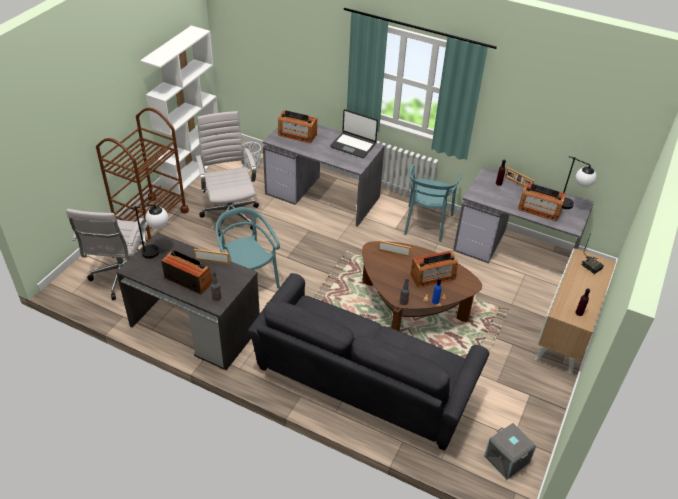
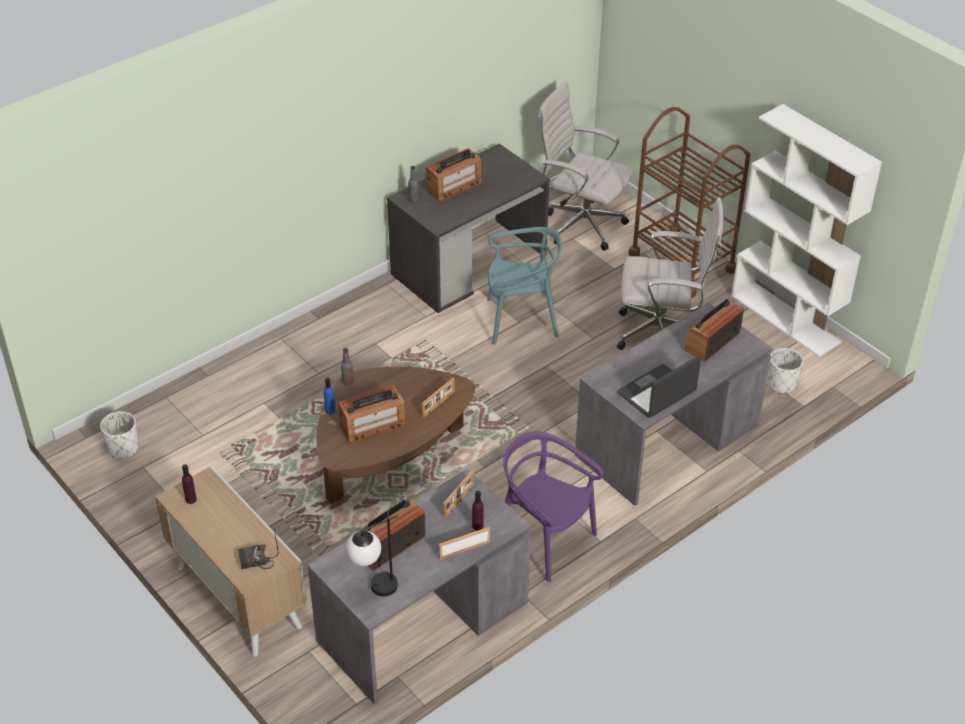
camera: 115 degrees right, 0 degrees up
(157, 251) = (515, 174): table lamp -> none
(212, 261) = (474, 208): picture frame -> picture frame (459, 501)
(361, 385) = (299, 368): grey sofa -> none
(426, 223) = (544, 540): turquoise chair -> purple chair
(433, 276) = (373, 425): radio -> radio turned 120 degrees counterclockwise
(507, 459) = (123, 448): grey storage box -> white planter

